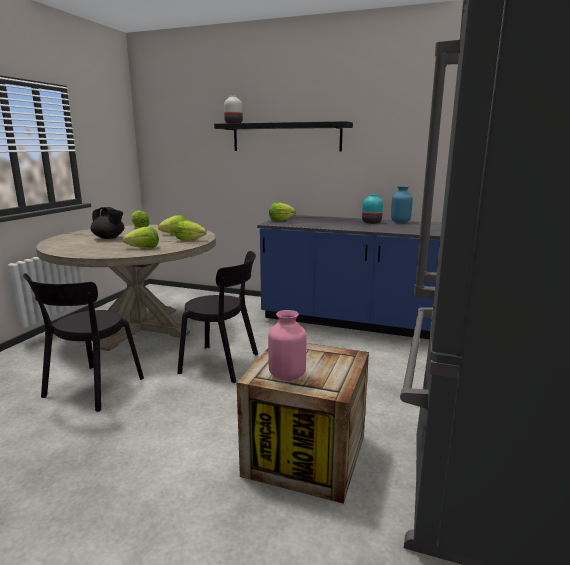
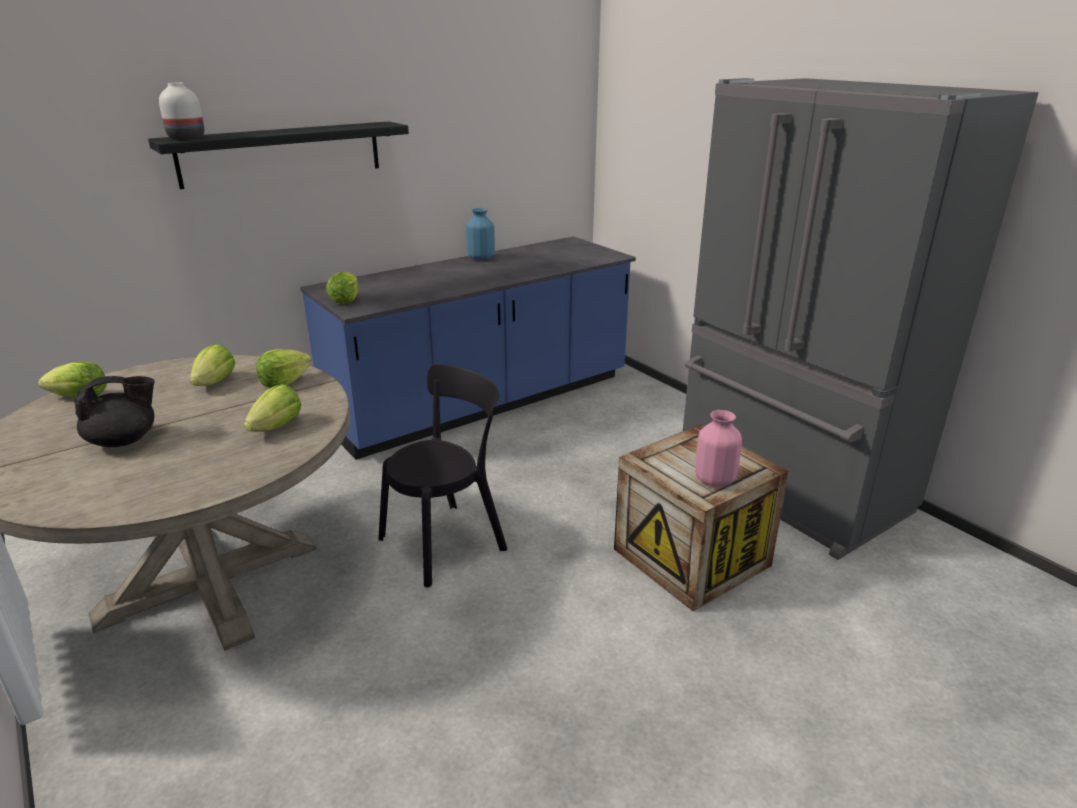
camera: 55 degrees left, 10 degrees up
(91, 389) = (375, 686): black chair -> none
(371, 222) = (458, 269): turquoise vase -> none

